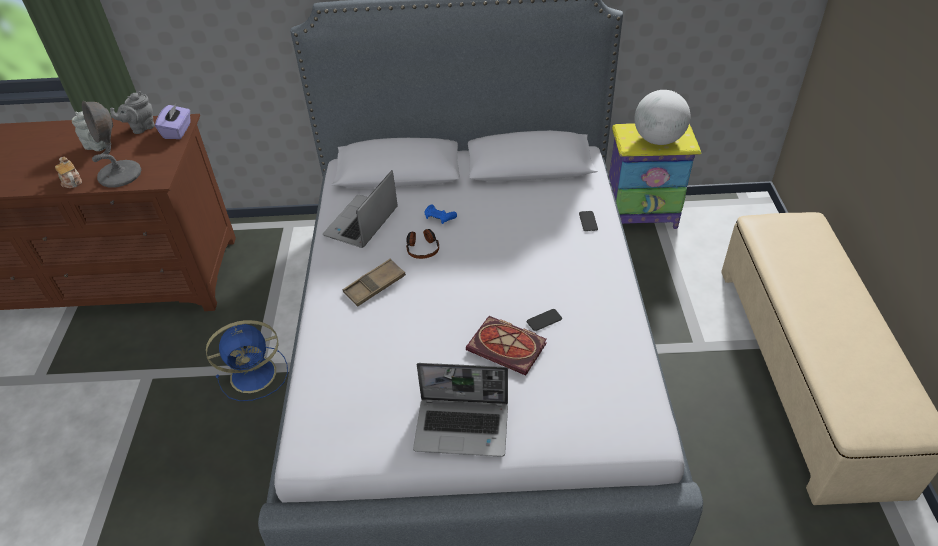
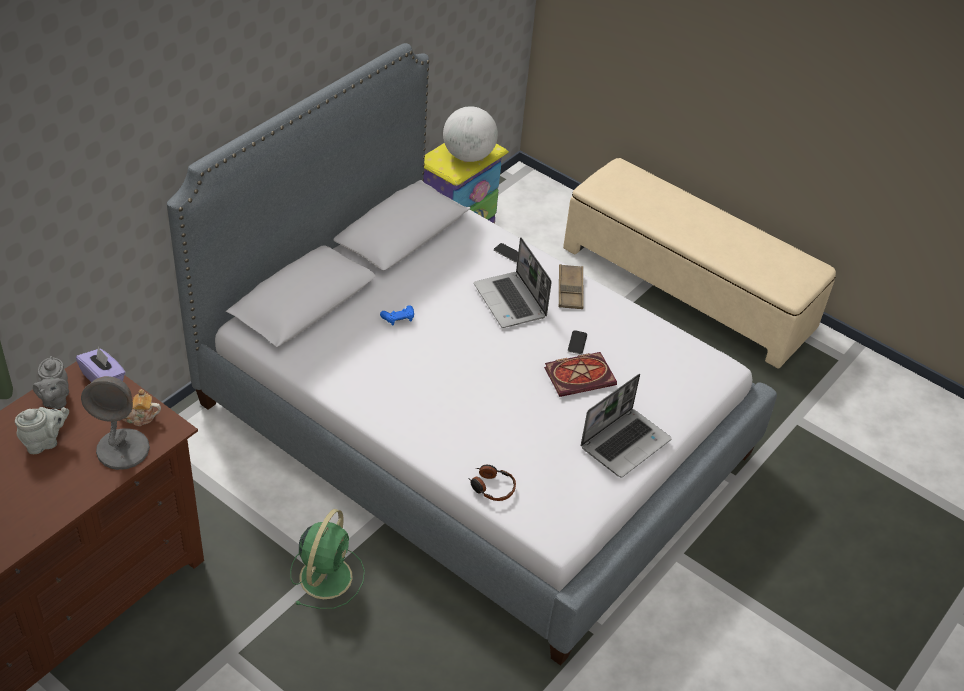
camera: 55 degrees left, 0 degrees up
(71, 181) = (82, 487): teapot -> teapot (138, 417)
(255, 374) = (327, 575): blue fan -> green fan
(361, 223) = (344, 363): laptop -> laptop (511, 302)
(375, 286) = (432, 401): brown tray -> brown tray (570, 290)
(422, 248) = (422, 350): headphones -> headphones (491, 487)

